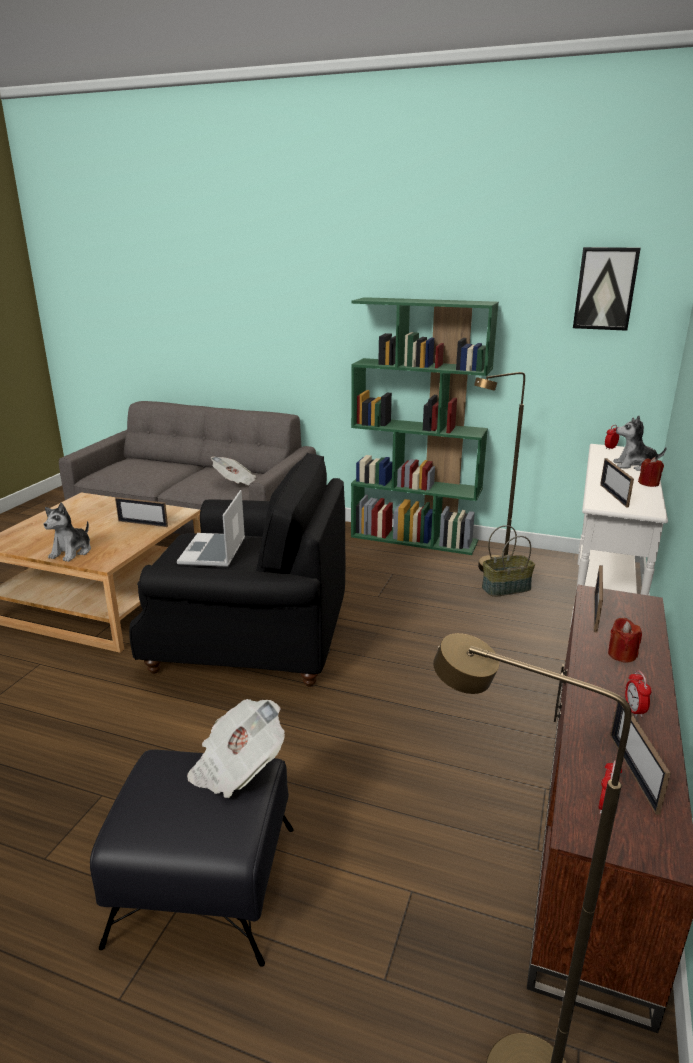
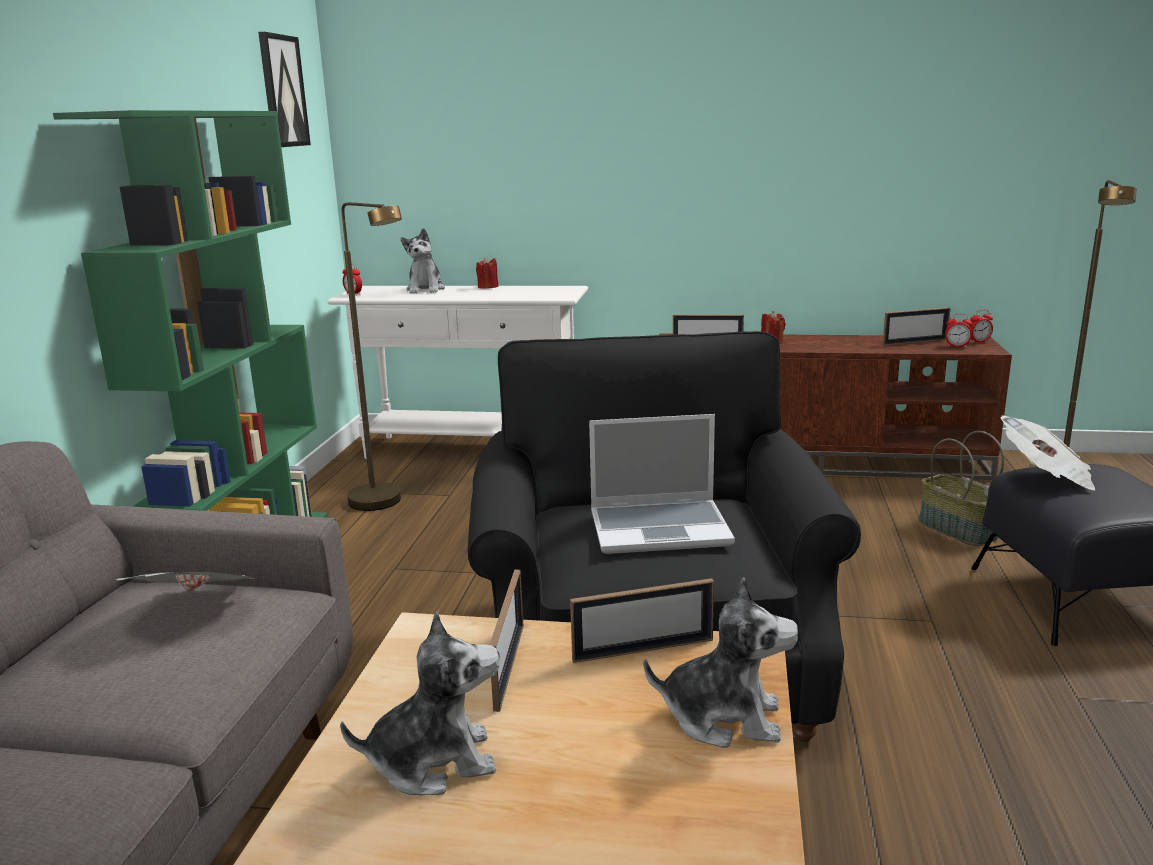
camera: 100 degrees left, 5 degrees down
(104, 512) = (433, 762): none -> plush toy
(506, 588) = (437, 493): basket -> basket (955, 530)
(614, 495) = (530, 294): picture frame -> picture frame (643, 650)
(634, 710) = (845, 341): alarm clock -> alarm clock (978, 342)

